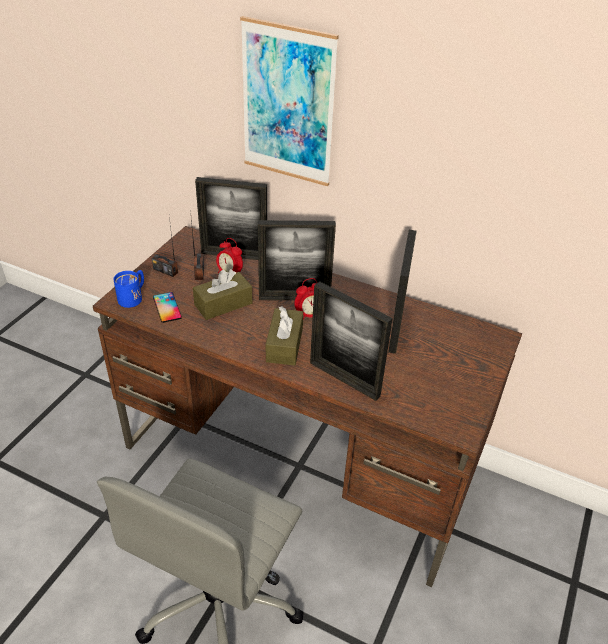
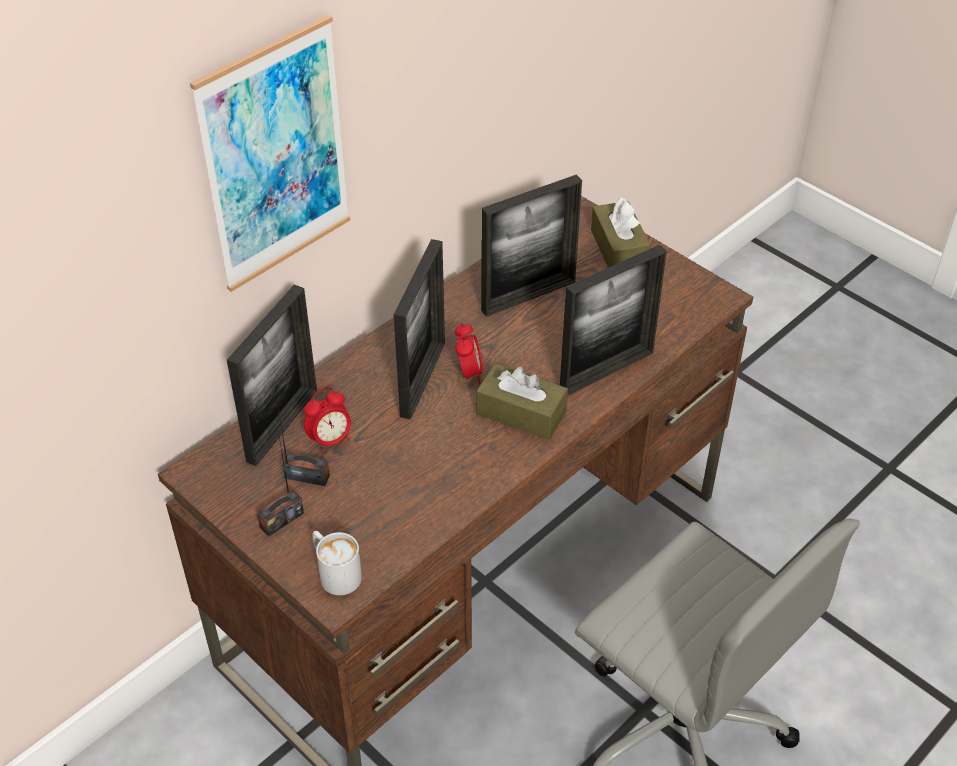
camera: 70 degrees left, 5 degrees up
(133, 297) = (335, 572): blue mug -> white mug
(167, 307) = (381, 532): phone -> none
(223, 304) = (403, 462): brown tissue box -> brown tissue box (618, 249)
(396, 328) = (528, 296): picture frame -> picture frame turned 120 degrees clockwise

